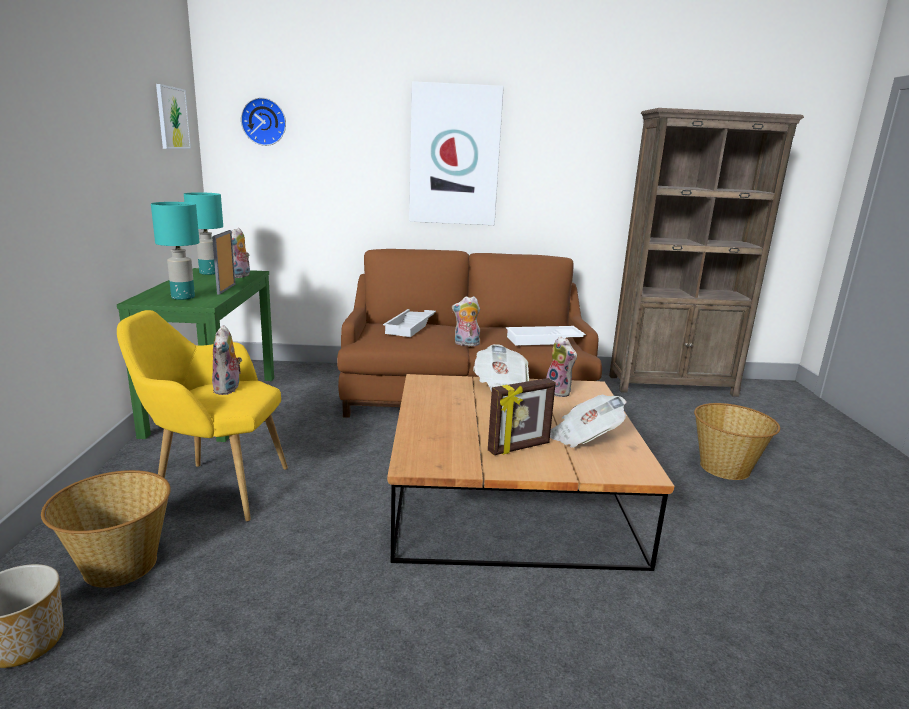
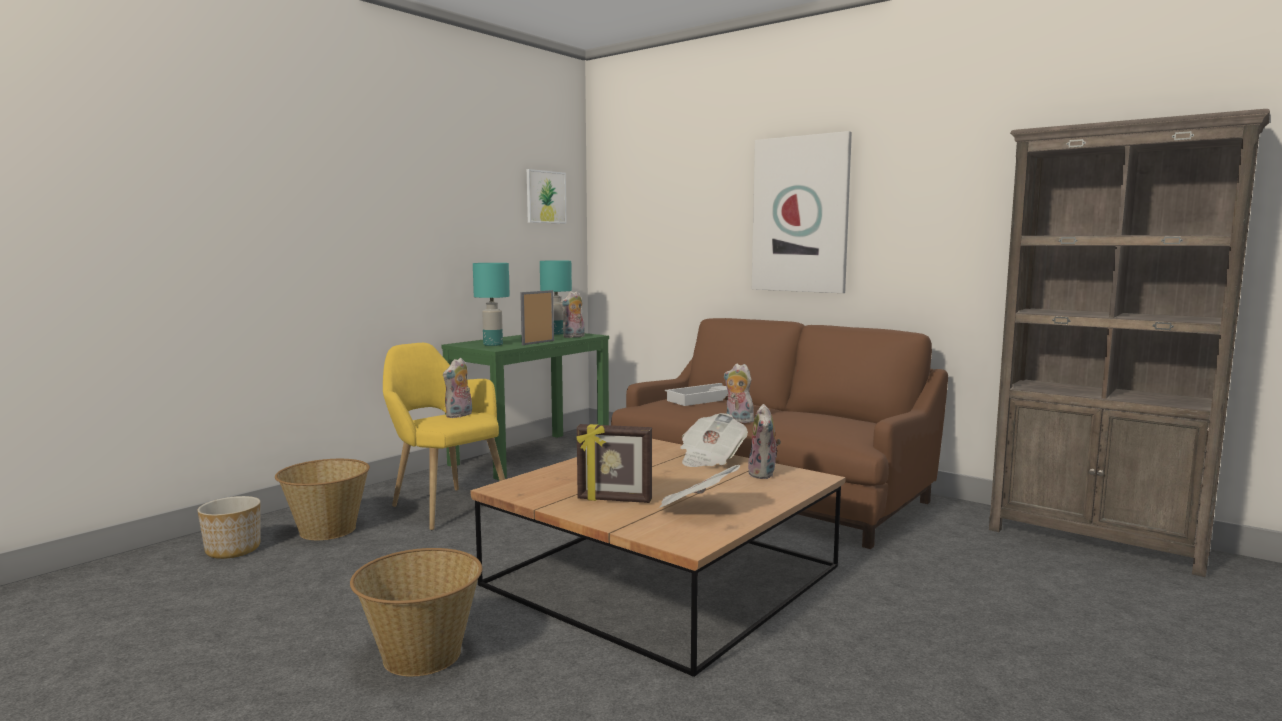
camera: 40 degrees right, 10 degrees down
(264, 122) = (633, 195): wall clock -> none
(544, 340) = (827, 427): white tray -> none
(725, 468) = (993, 635): basket -> basket (421, 656)

